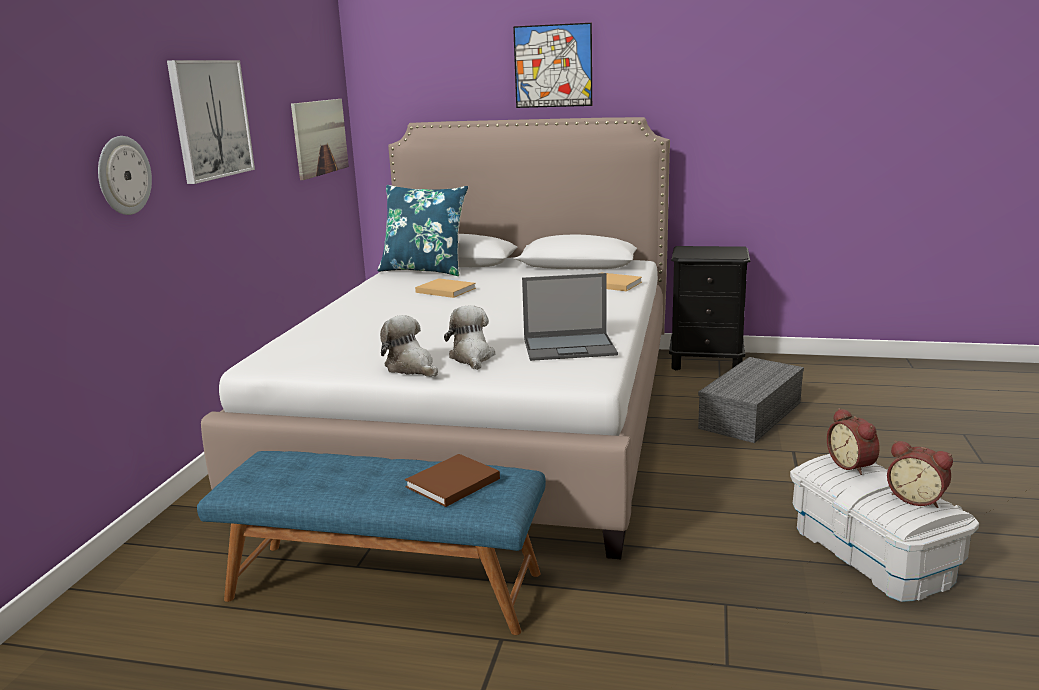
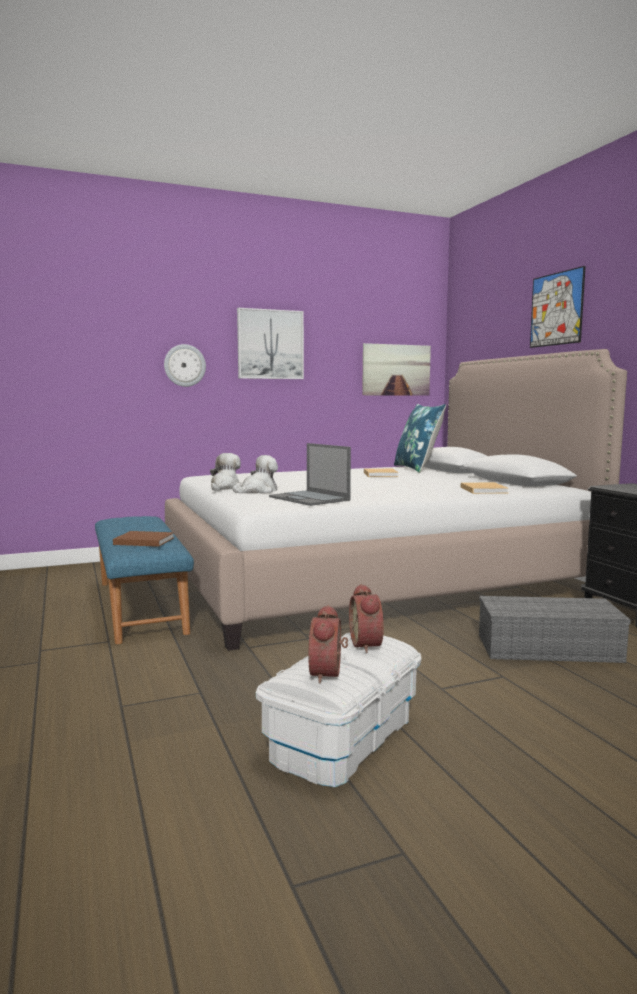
camera: 55 degrees right, 10 degrees down
(852, 465) = (368, 644): alarm clock -> alarm clock turned 45 degrees counterclockwise

